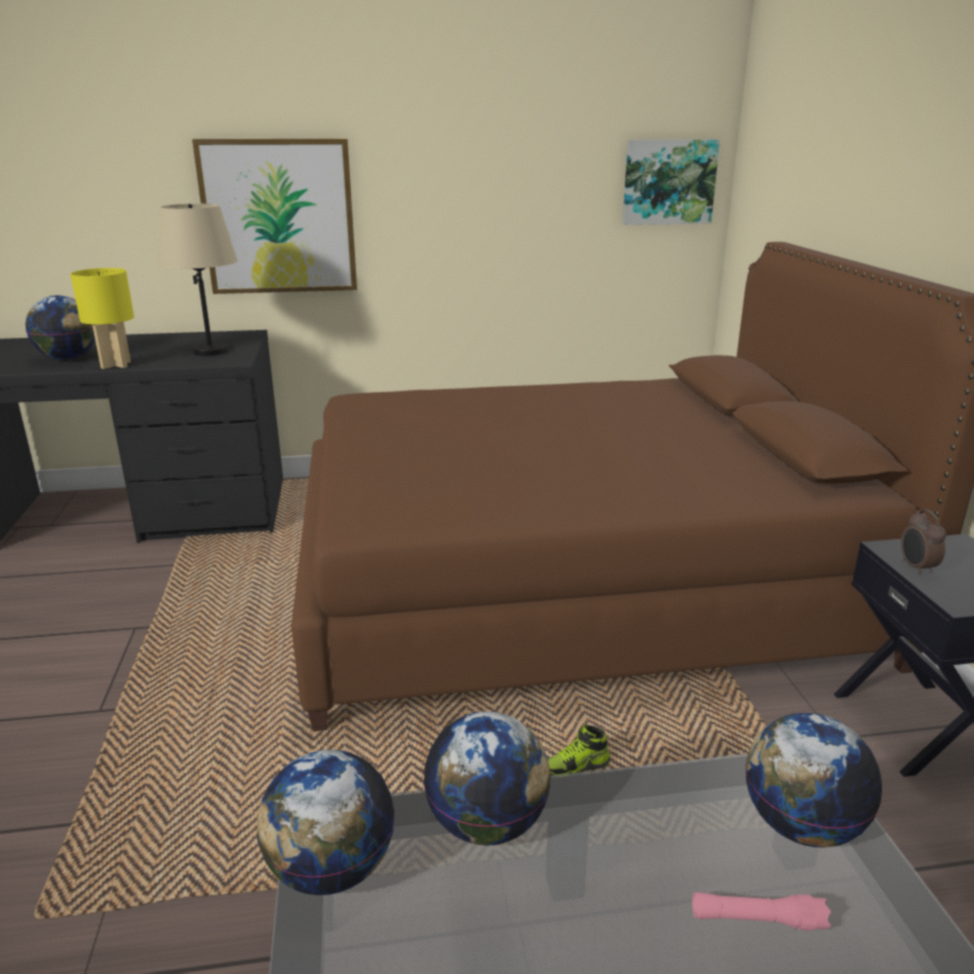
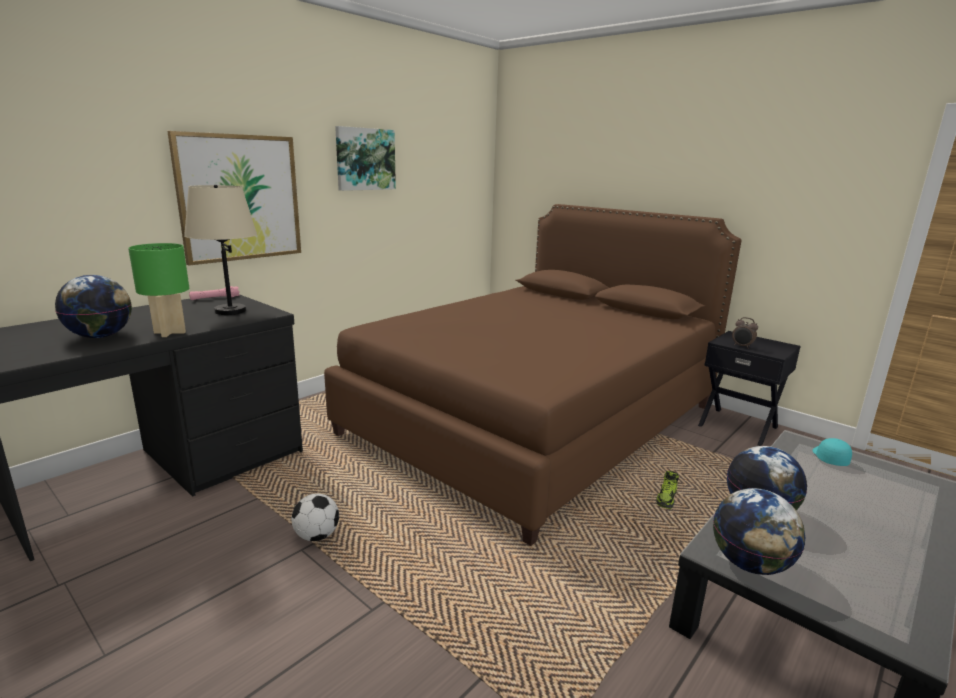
camera: 40 degrees left, 5 degrees down
(115, 365) = (169, 333): yellow table lamp -> green table lamp
(163, 621) = (316, 536): none -> football
(669, 182) = (468, 173): picture -> picture (365, 159)
(757, 919) = (875, 493): pink flashlight -> pink flashlight (215, 298)
(801, 825) = (829, 458): globe -> turquoise cap

